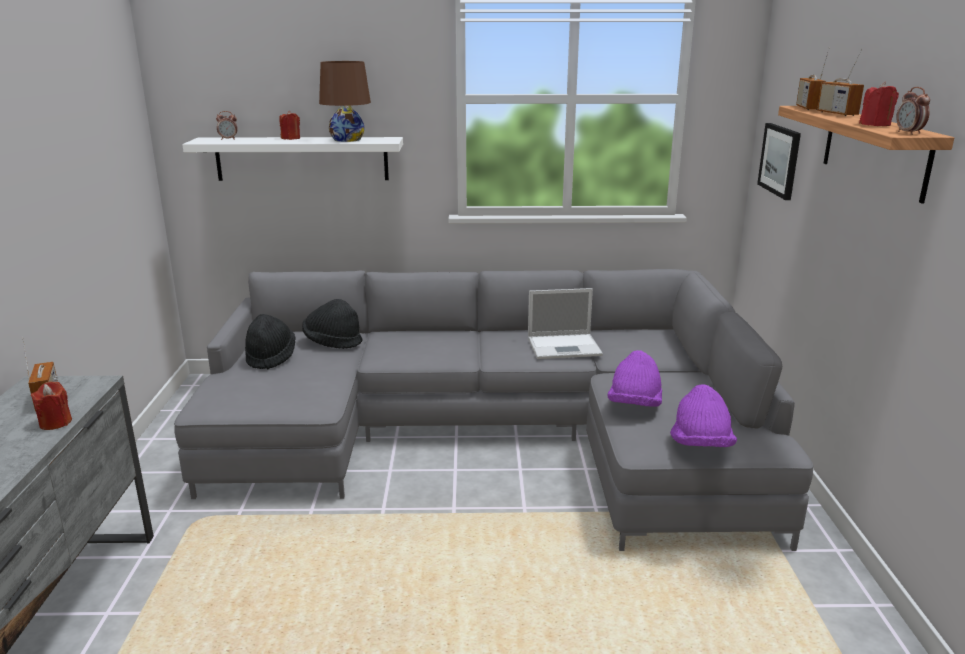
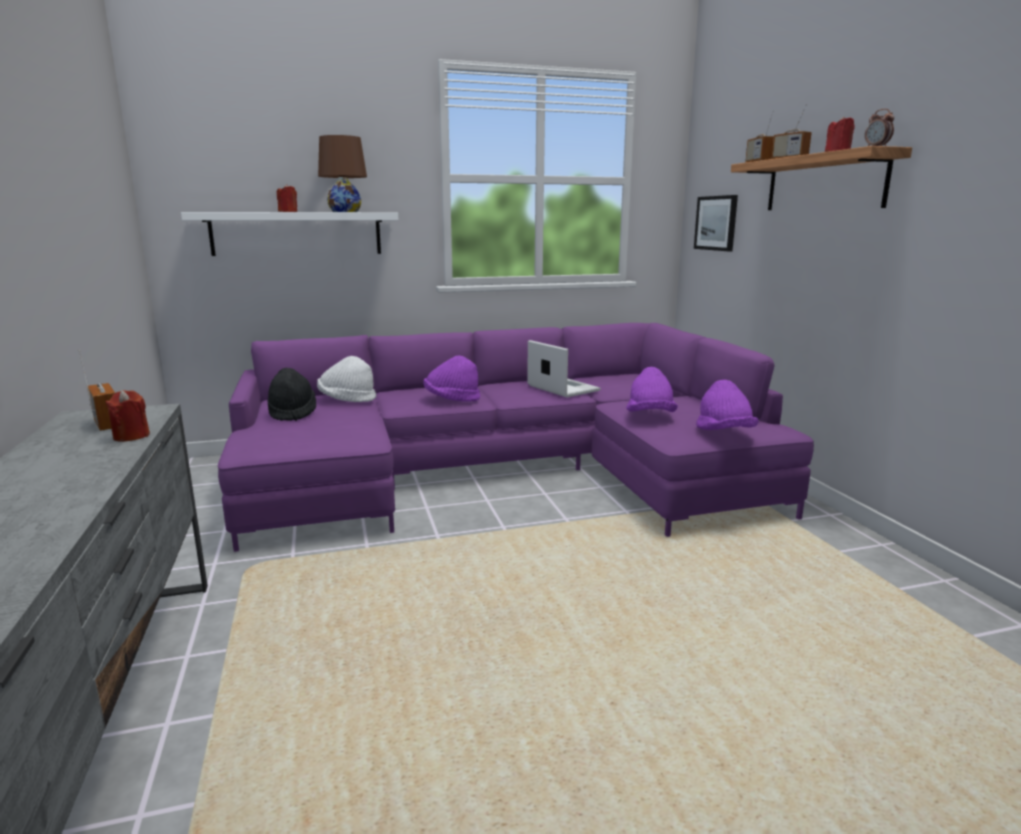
camera: 15 degrees left, 5 degrees down
(228, 139) = (225, 211): alarm clock -> none
(332, 342) = (347, 400): black hat -> white hat
(436, 353) = (452, 399): none -> purple hat
(494, 436) = (507, 474): grey sofa -> purple sofa
(565, 346) = (562, 388): laptop -> laptop turned 105 degrees counterclockwise

